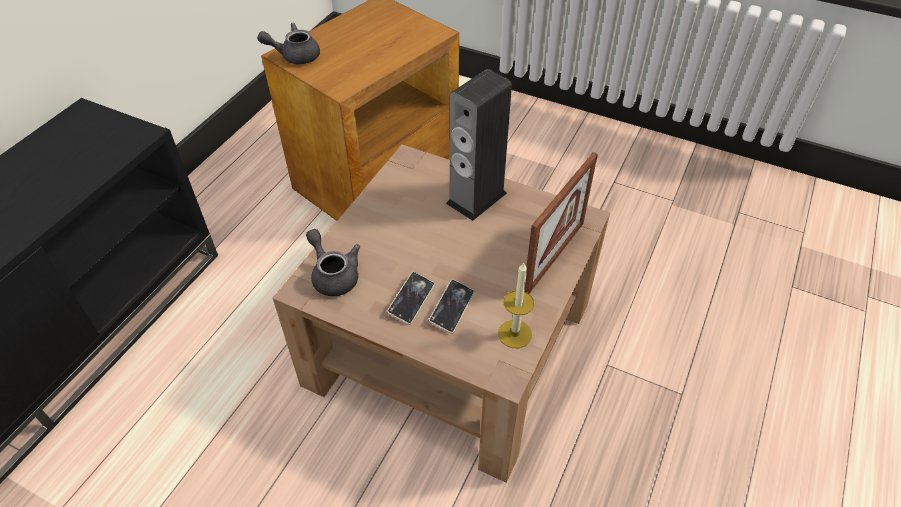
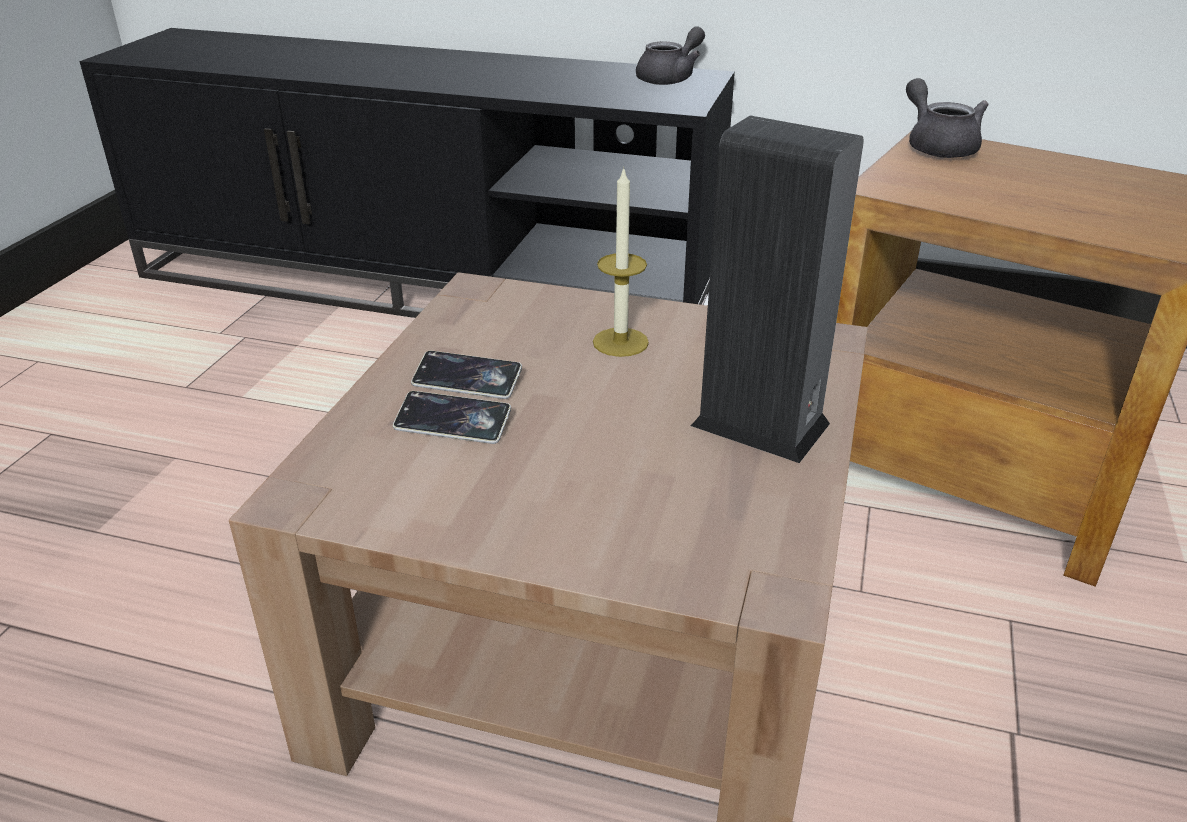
camera: 80 degrees right, 15 degrees down
(333, 274) = (511, 307): grey teapot -> grey teapot (670, 78)
(515, 334) = (394, 503): candle -> candle (620, 342)
(554, 257) = (622, 546): picture frame -> none

